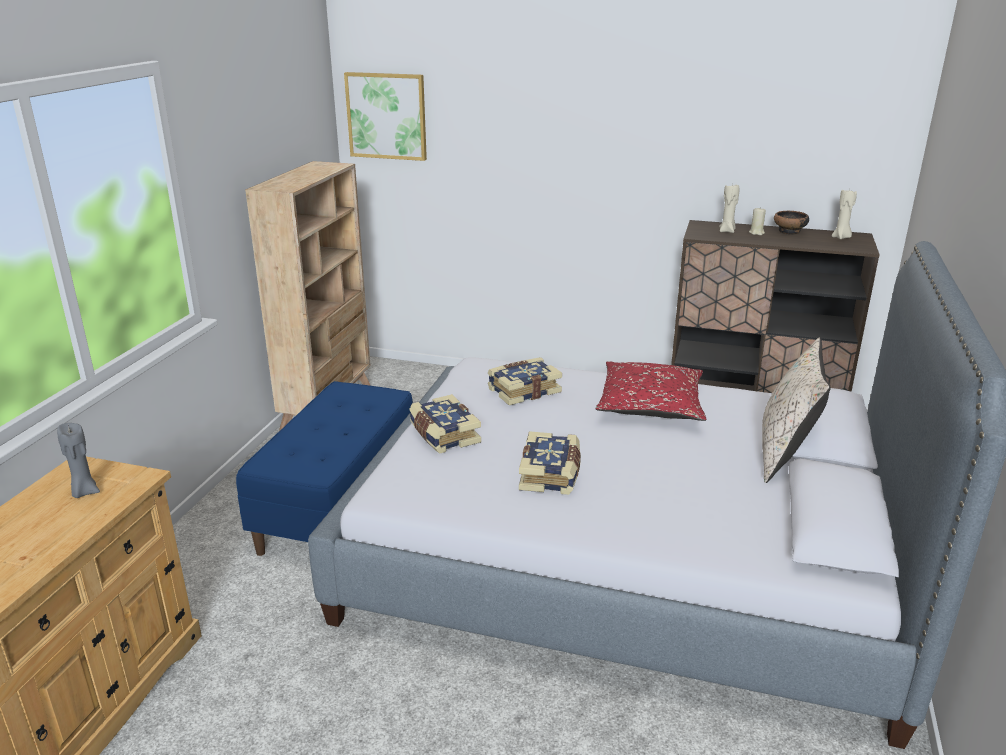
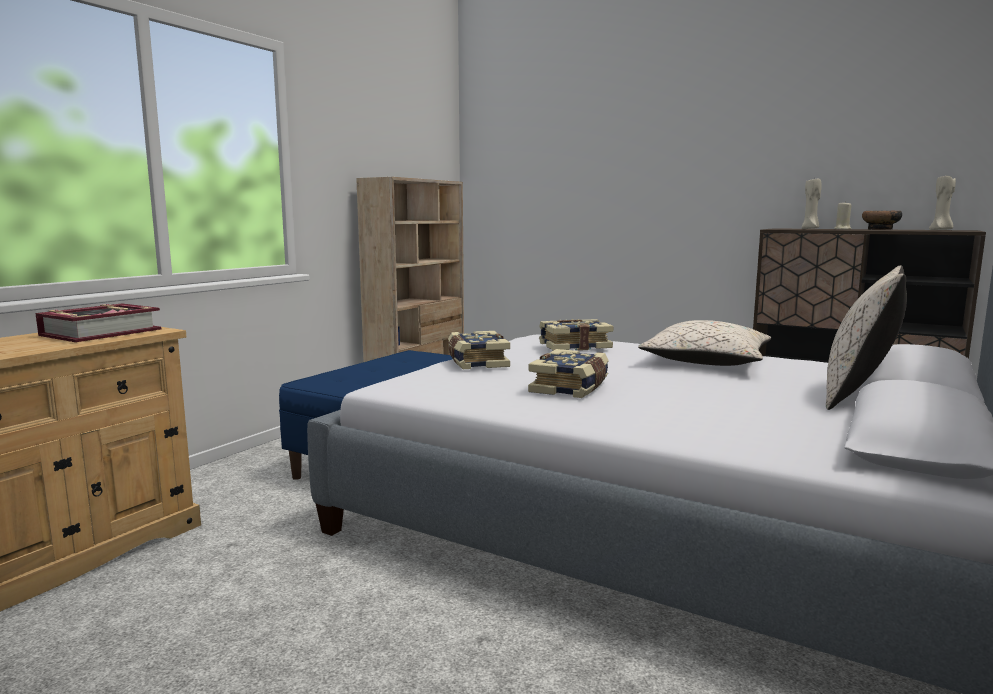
camera: 15 degrees right, 15 degrees down
(84, 492) = (101, 333): grey candle -> book
(387, 116) = (499, 154): picture -> none
(651, 405) = (707, 362): red pillow -> beige pillow

